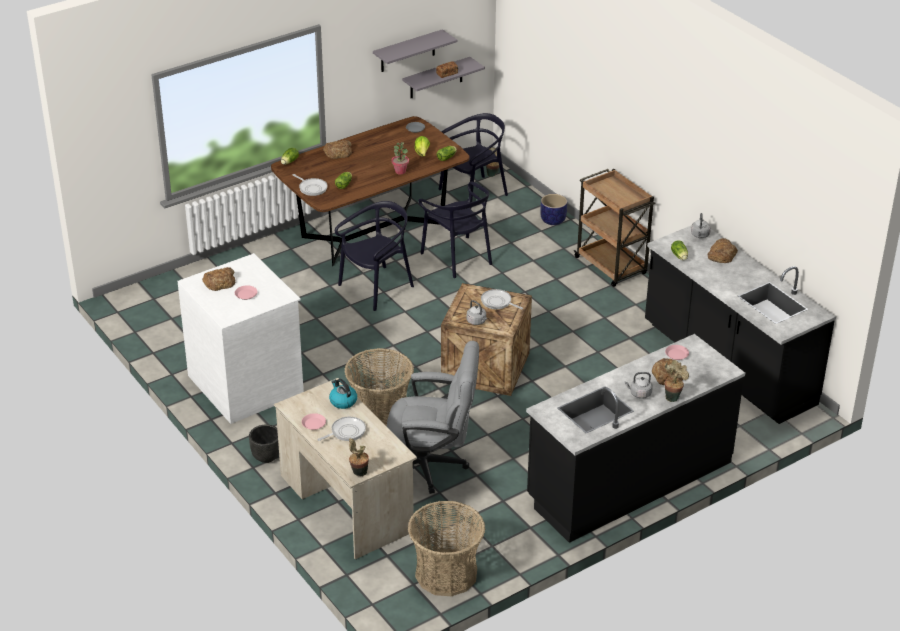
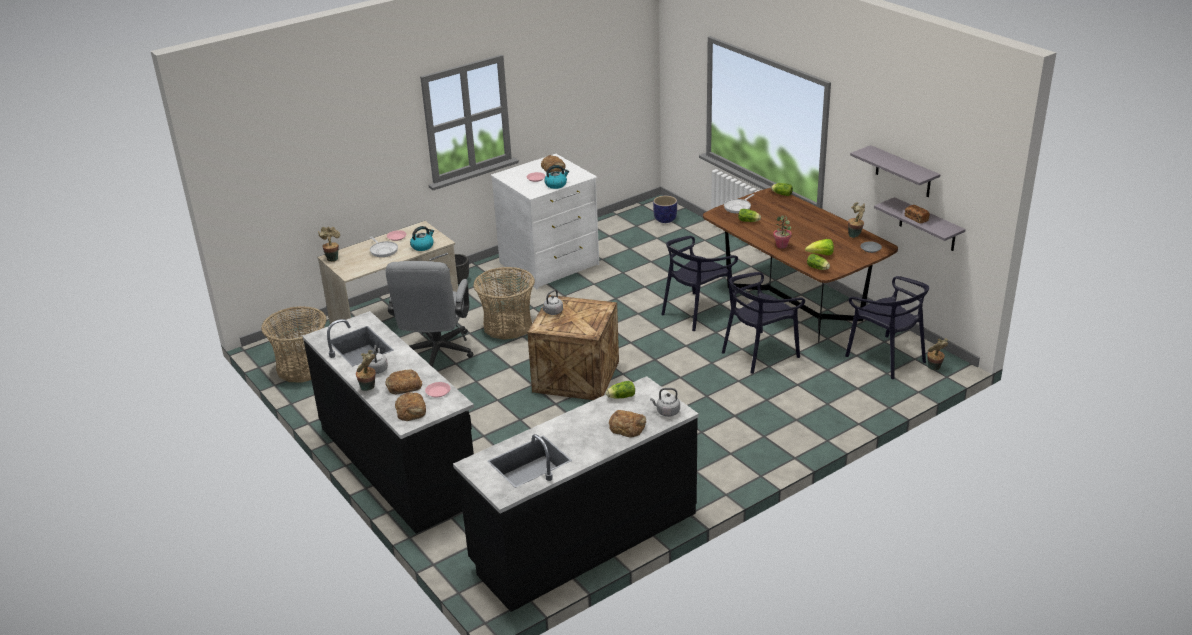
camera: 90 degrees right, 5 degrees down
(267, 280) = (556, 184): none -> kettle
(338, 152) = (807, 214): bread -> bread (411, 410)
(376, 288) = (697, 312): black chair -> black chair turned 90 degrees clockwise
(388, 133) = (855, 235): none -> potted plant
(497, 302) = (585, 322): frying pan -> none
(553, 220) = (851, 411): planter -> planter (665, 219)
(611, 266) = (768, 454): brown cart -> none

